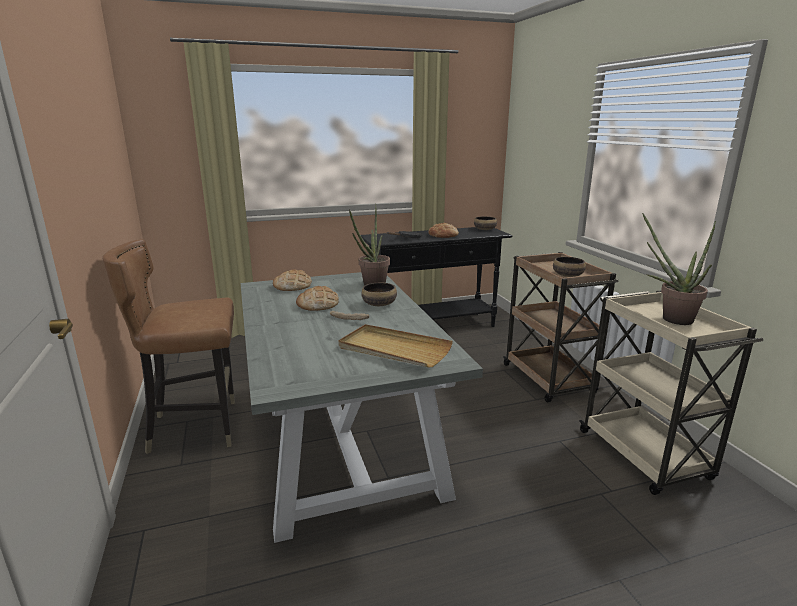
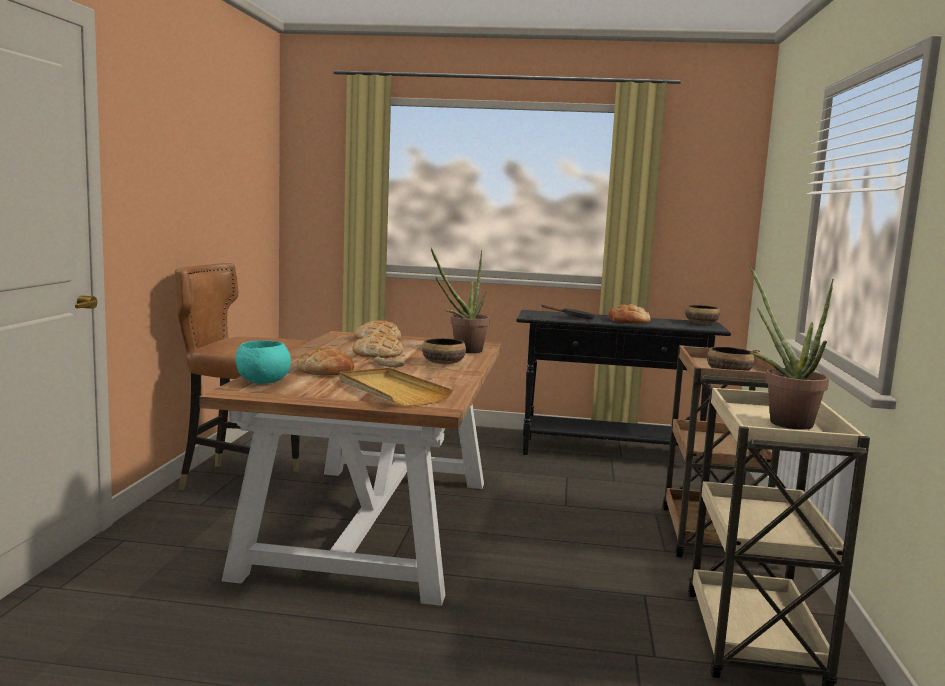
camera: 25 degrees right, 10 degrees down
(278, 366) = (262, 381): none -> turquoise bowl
(308, 336) = (326, 370): none -> bread
(340, 437) = (374, 524): grey dining table -> brown dining table

